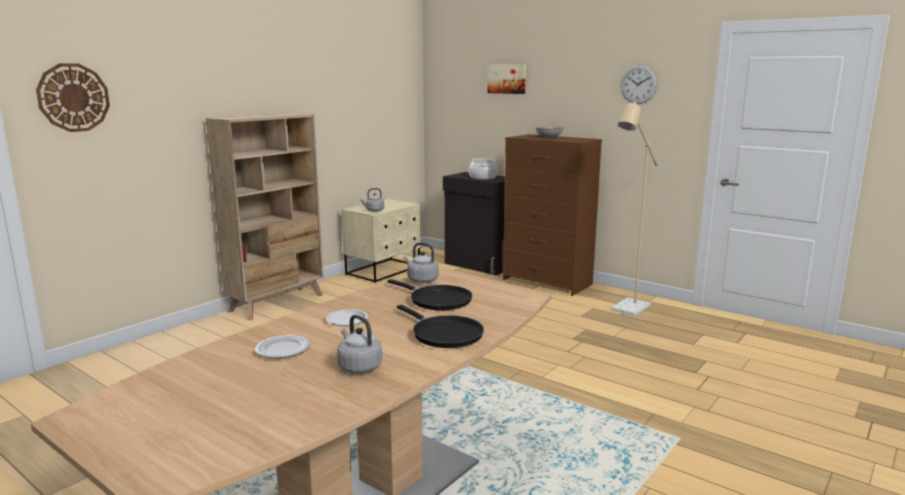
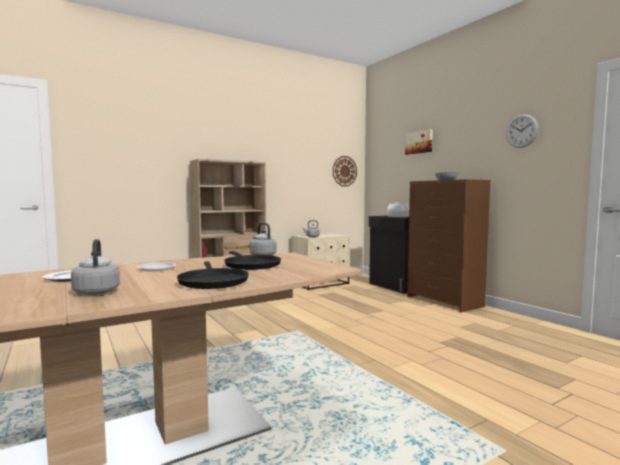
camera: 20 degrees right, 10 degrees down
(73, 97) = (99, 139): wall clock -> wall clock (344, 171)
(627, 310) = (508, 327): beige floor lamp -> none

